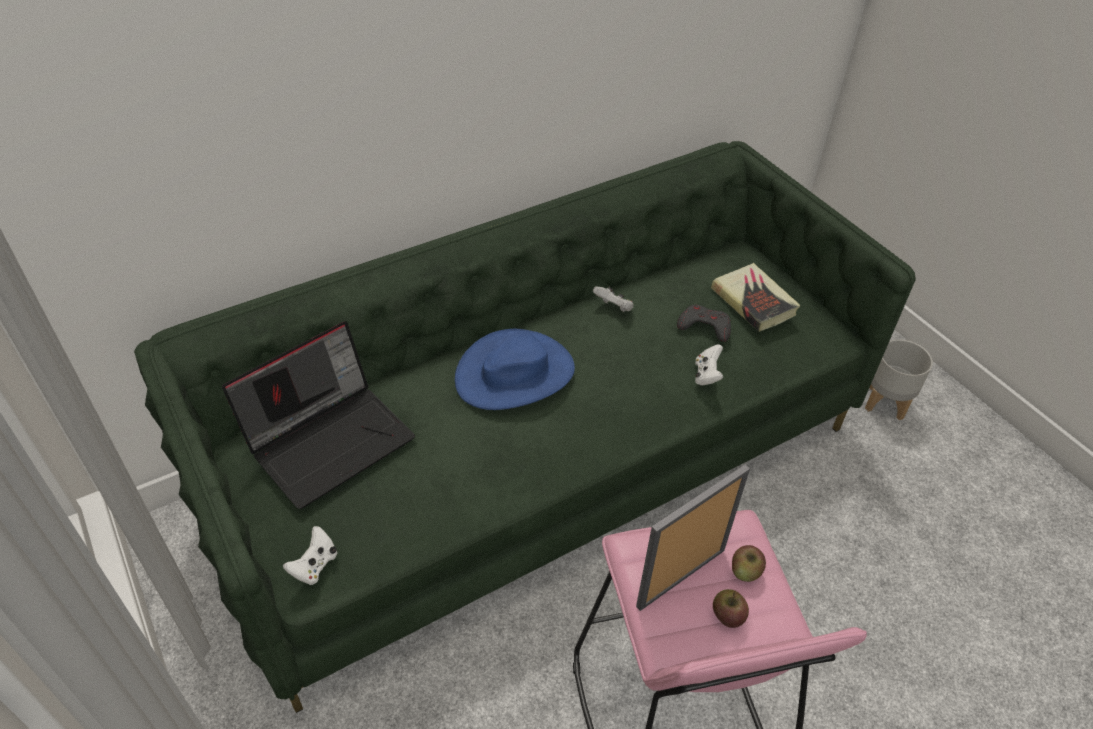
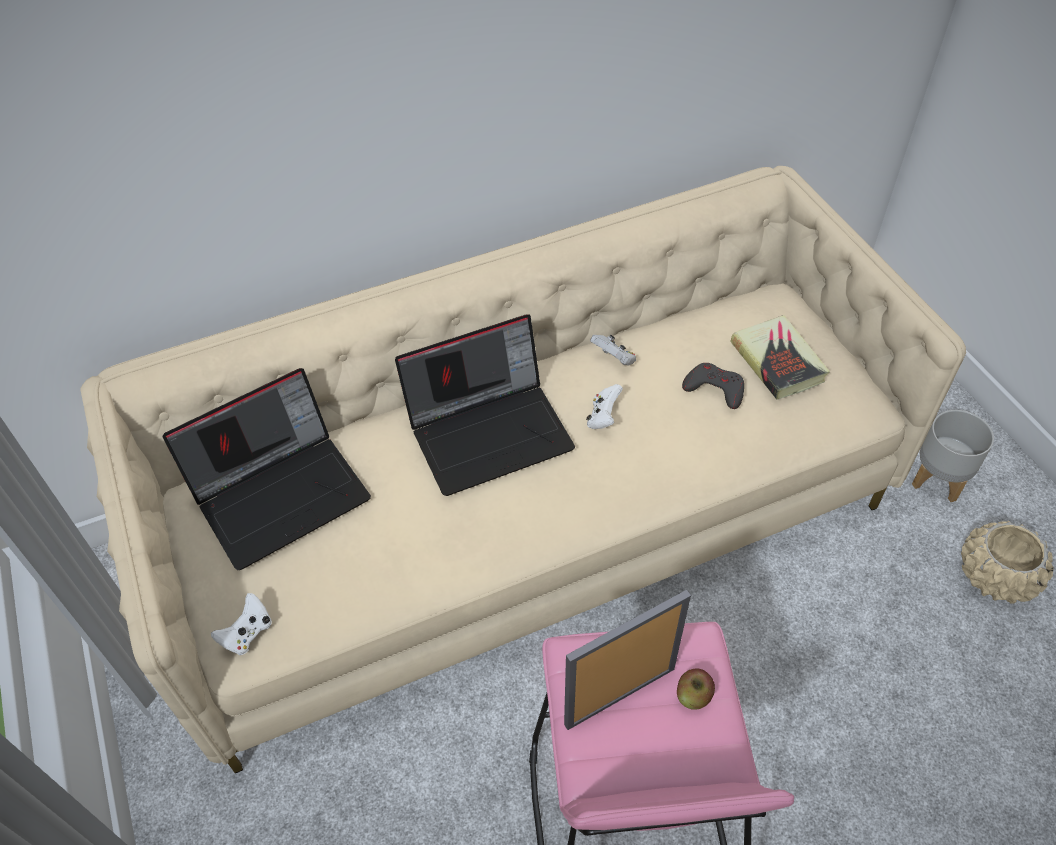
camera: 10 degrees right, 5 degrees up
(515, 373) = (490, 431): blue hat -> laptop
(543, 463) = (531, 521): green sofa -> beige sofa
(706, 375) = (707, 448): white game controller -> white game controller (603, 417)
(727, 616) = (663, 746): apple -> none
(947, 478) = (996, 577): none -> beige planter

